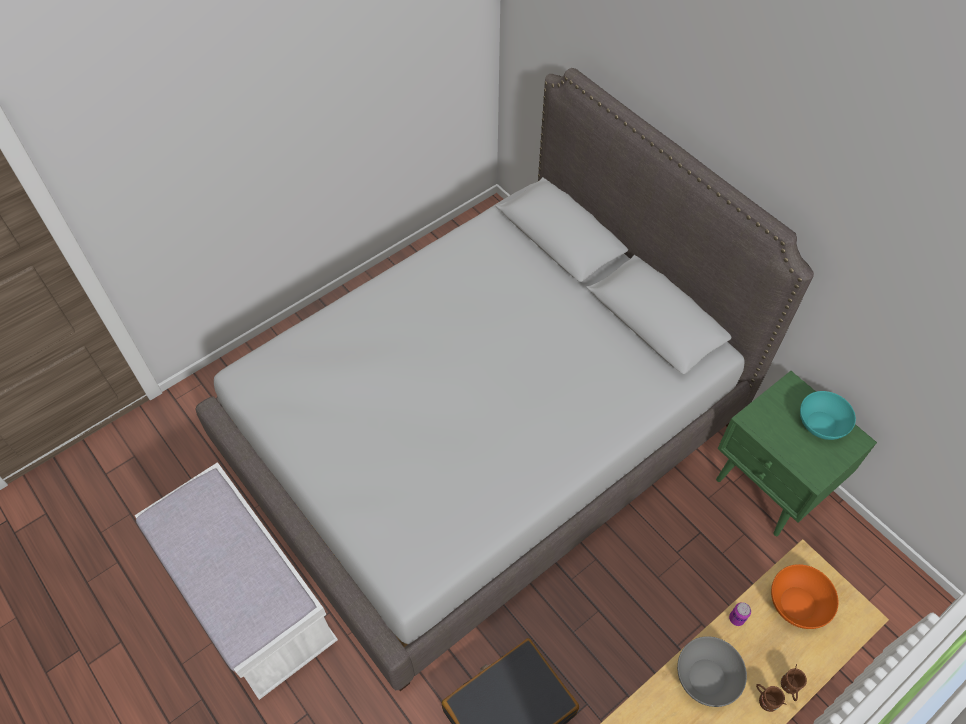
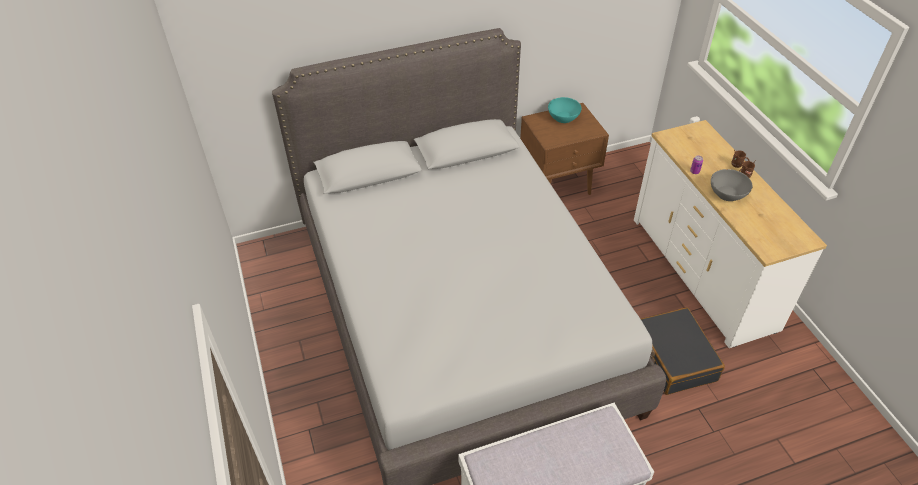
camera: 70 degrees left, 10 degrees down
(770, 487) = (558, 185): green nightstand -> brown nightstand
(797, 603) = (690, 147): orange bowl -> none

